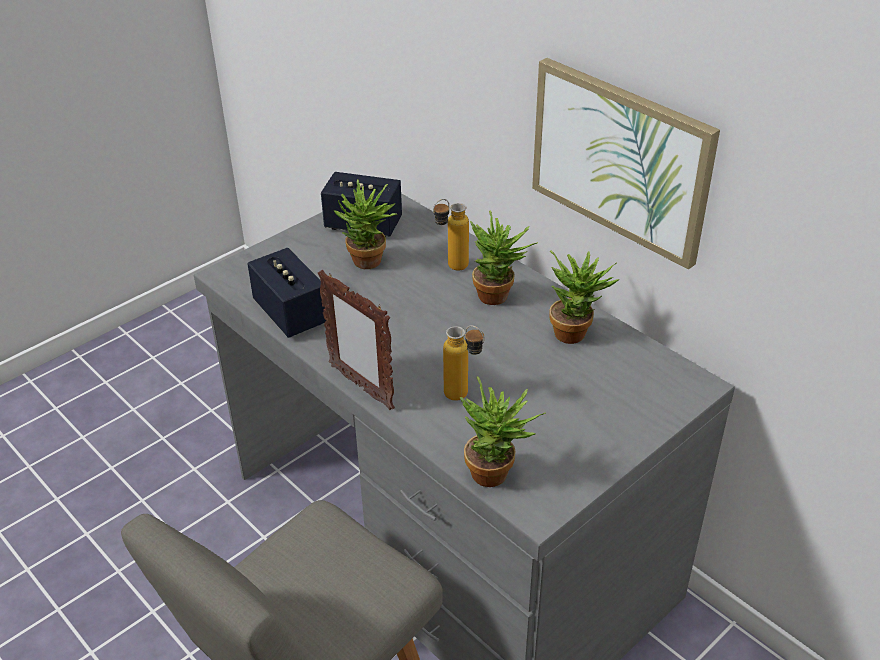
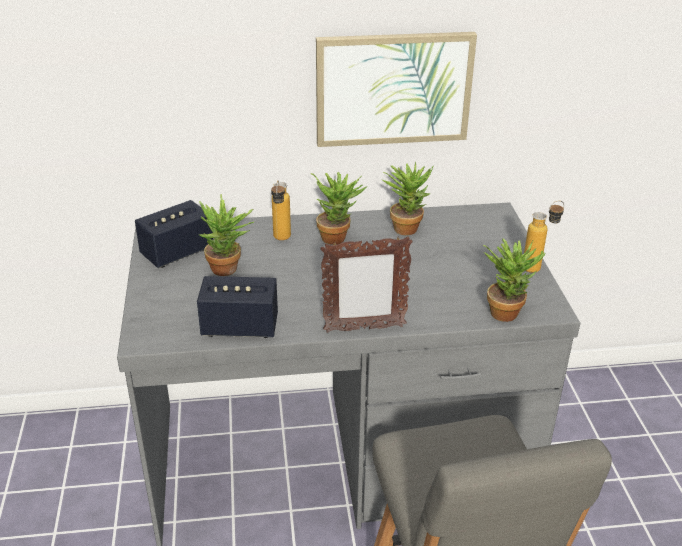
camera: 55 degrees left, 5 degrees down
(464, 397) = (422, 292): bottle -> bottle (538, 267)

